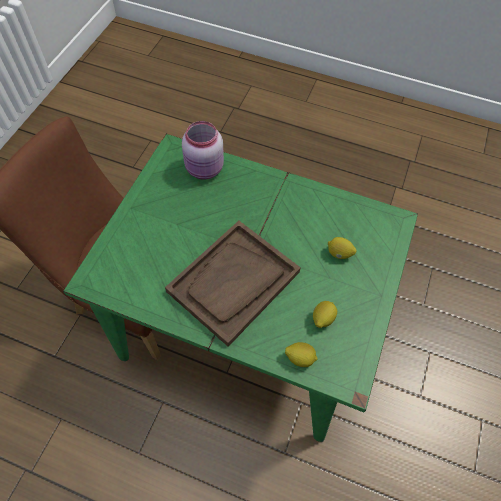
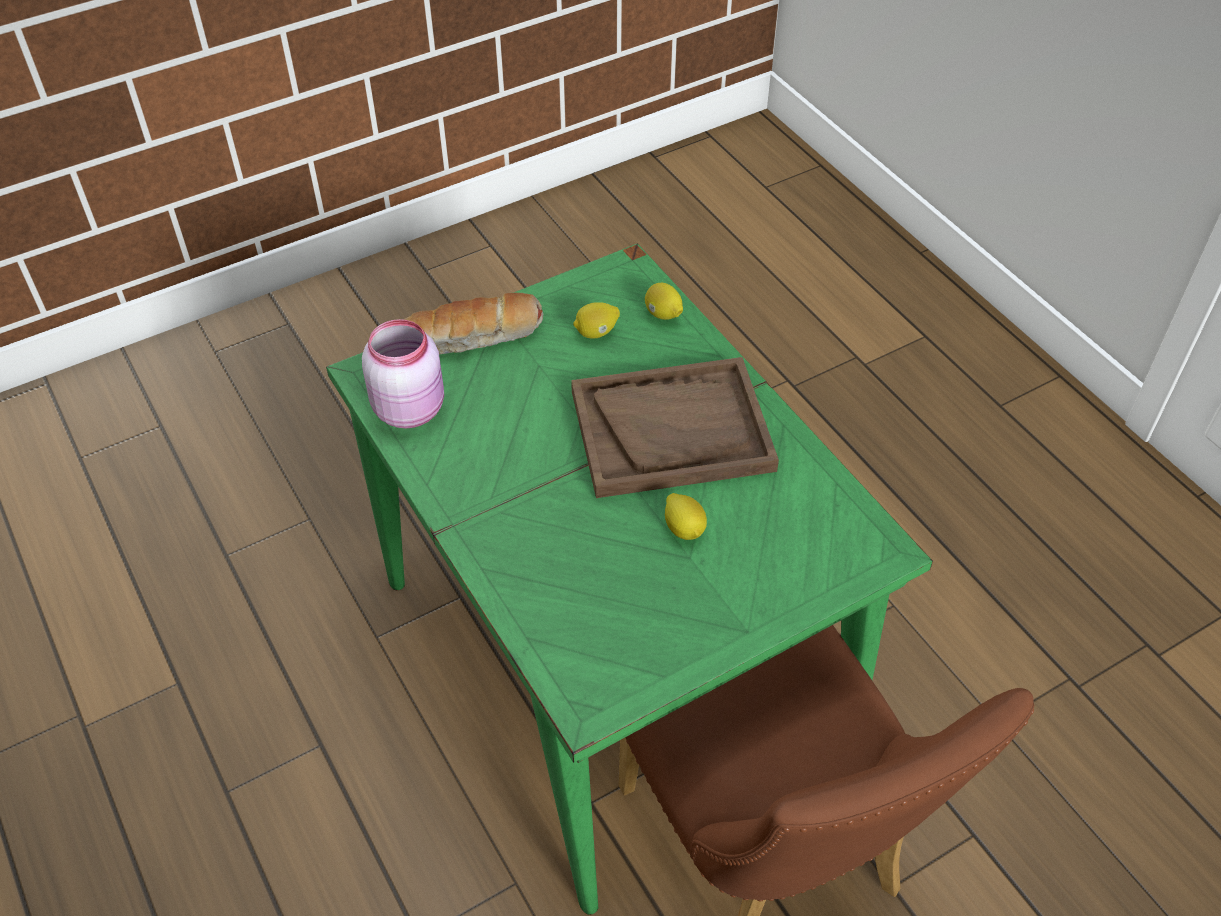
camera: 140 degrees left, 10 degrees down
(205, 169) = (566, 624): pink jar -> pink jar (410, 407)
(339, 253) = (494, 382): lemon -> lemon (684, 528)
(376, 271) = (471, 338): none -> bread

